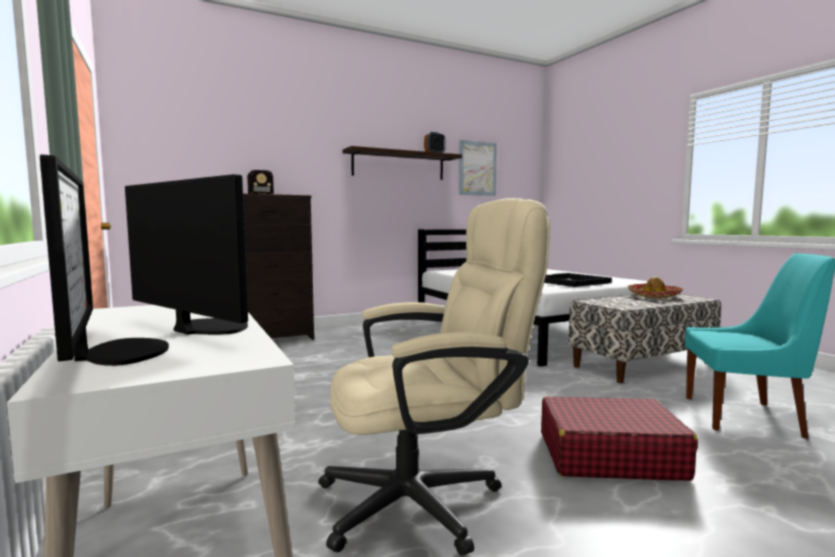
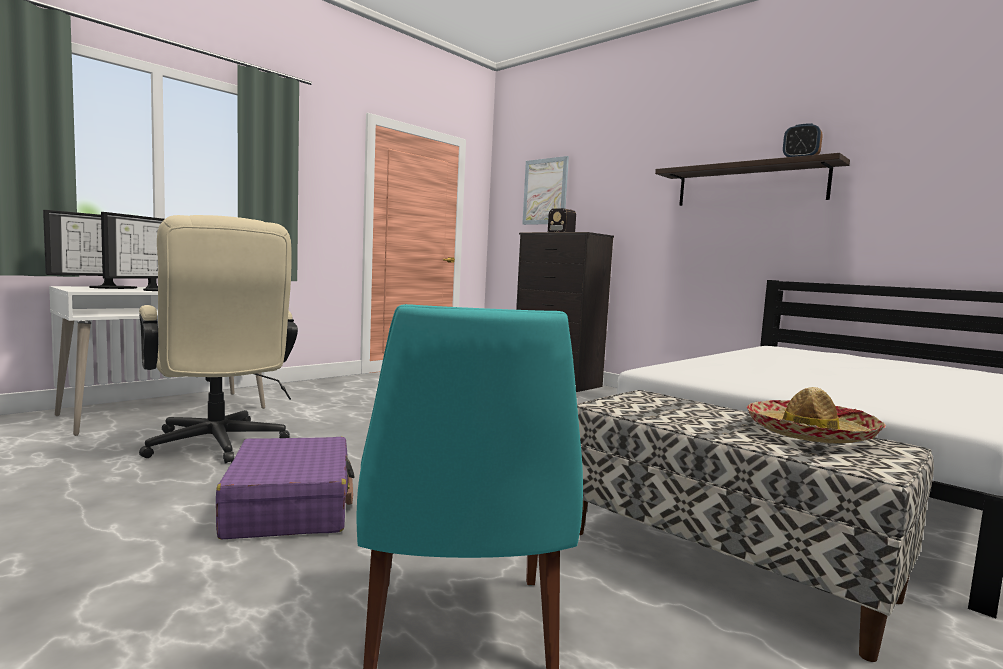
camera: 70 degrees right, 0 degrees up
(477, 168) = (919, 172): picture -> picture (545, 191)
(570, 282) = (781, 381): black tray -> none
(609, 455) = (290, 506): red suitcase -> purple suitcase

